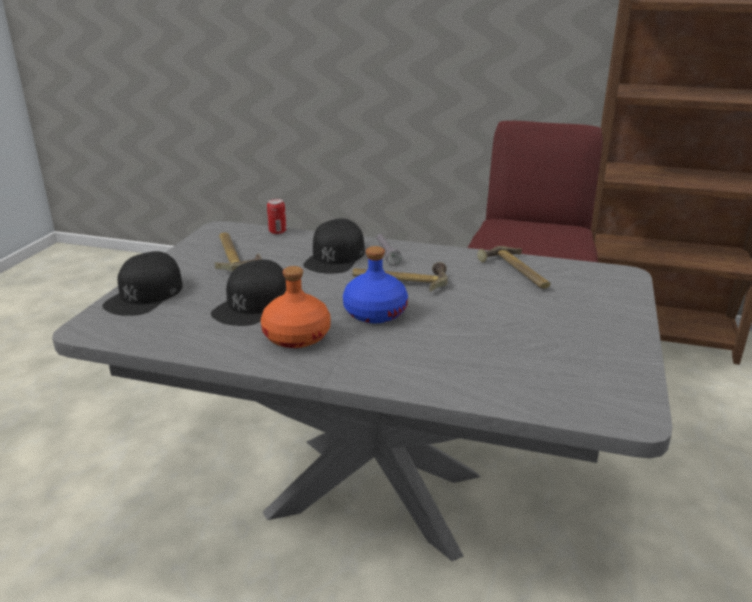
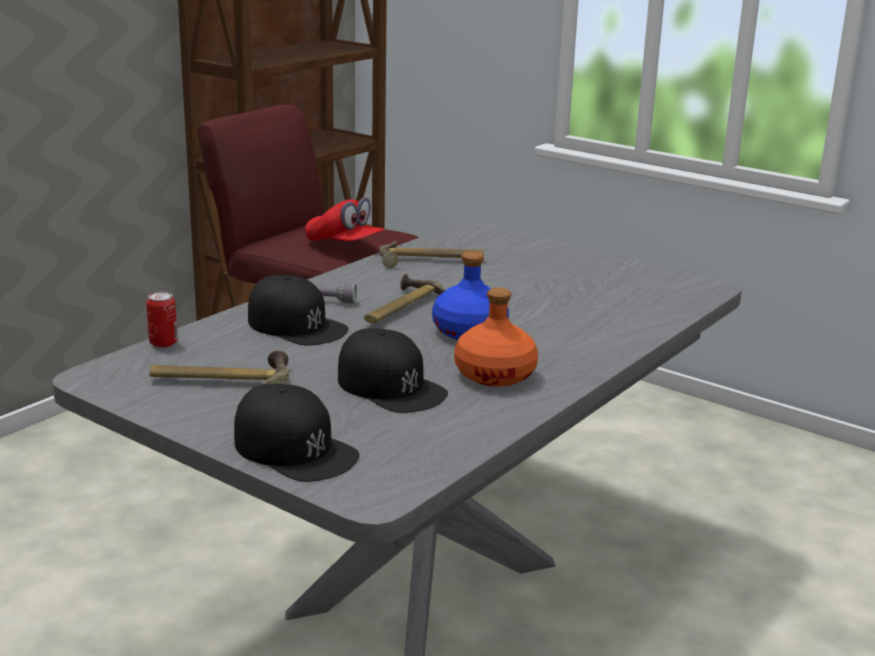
camera: 70 degrees left, 5 degrees down
(515, 240) = (344, 245): none -> red cap

